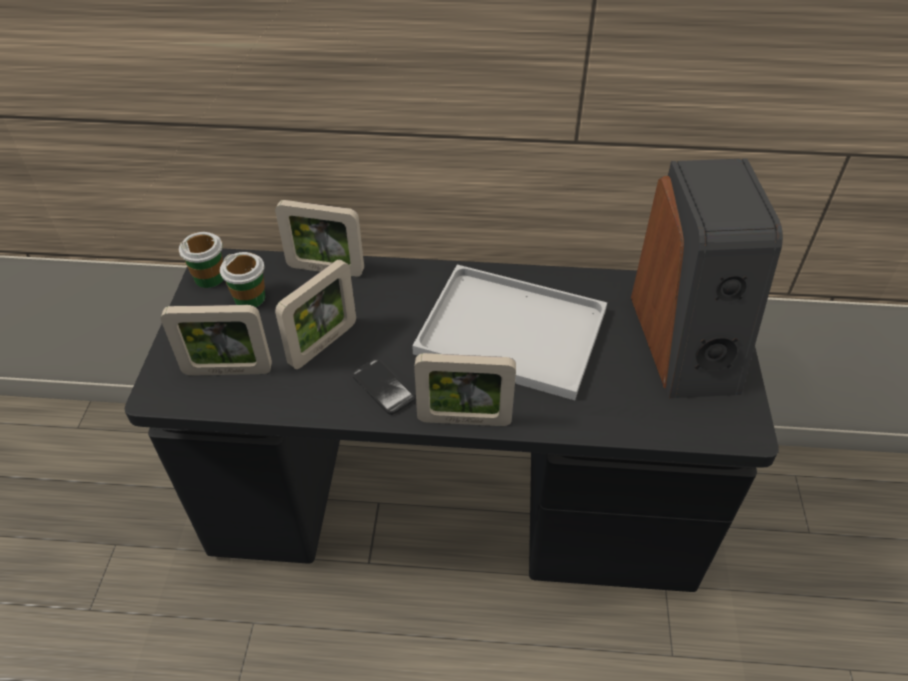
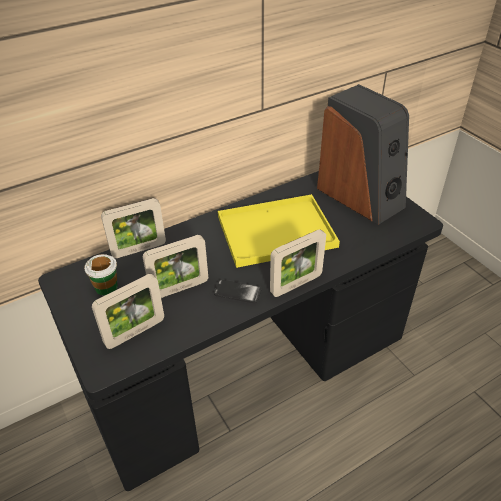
camera: 35 degrees left, 5 degrees down
(210, 277) = (66, 289): cup -> none
(323, 344) = (180, 288): picture frame -> picture frame turned 60 degrees clockwise
(515, 331) = (278, 230): white tray -> yellow tray

